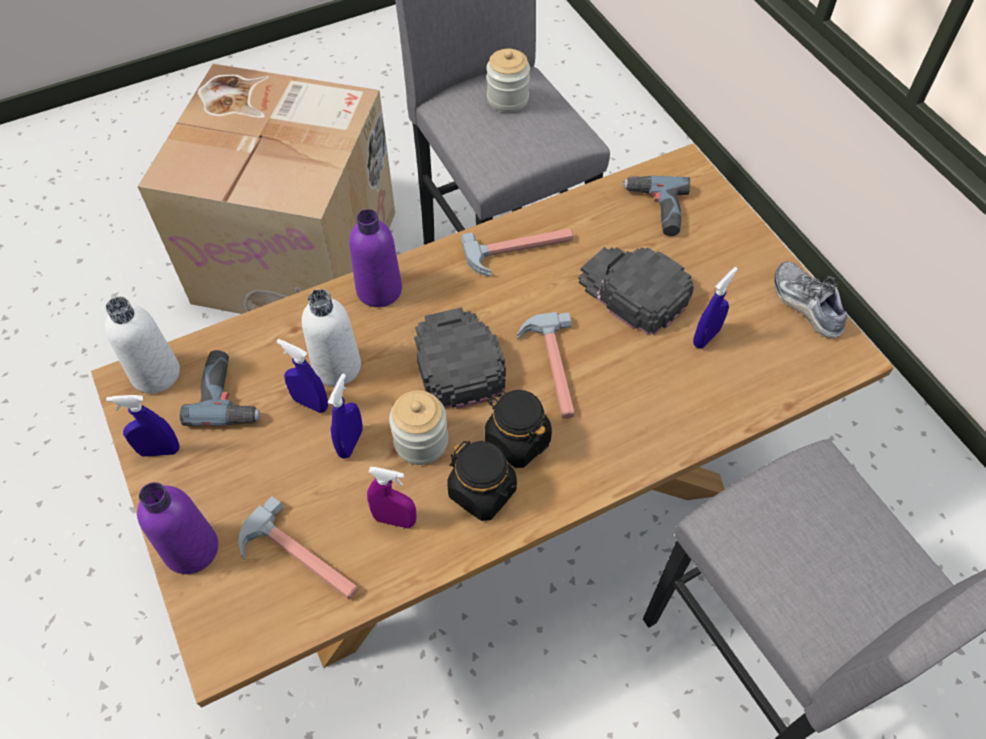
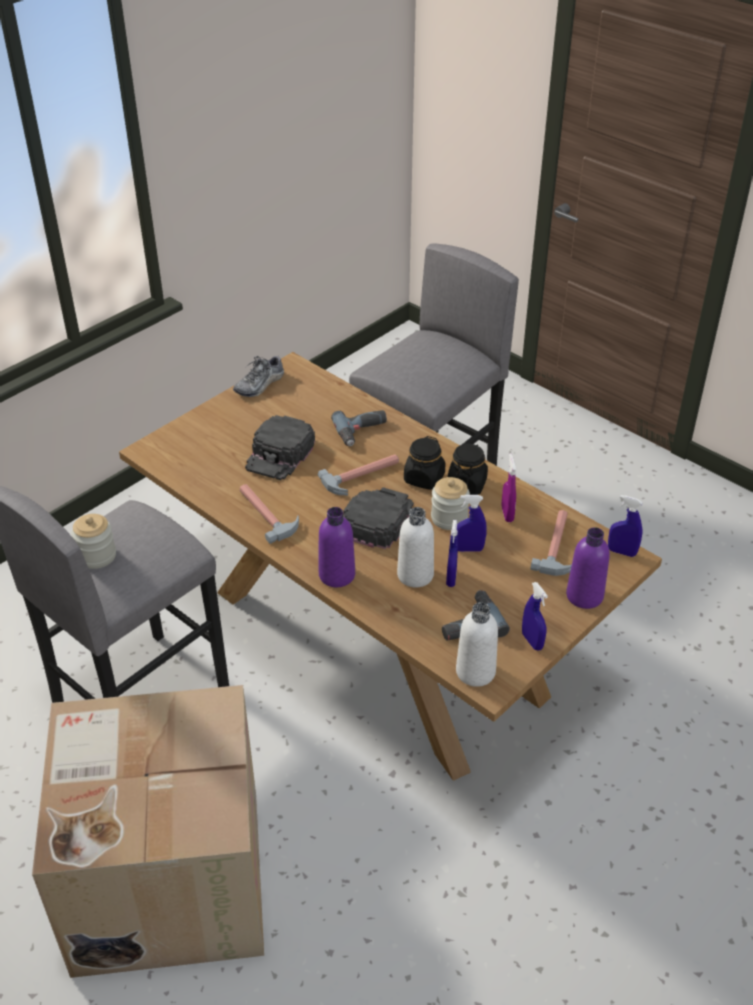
camera: 110 degrees left, 15 degrees down
(456, 360) = (378, 519): black cap -> black cap turned 150 degrees clockwise
(655, 210) = (198, 457): power drill -> power drill (362, 432)
(706, 337) = (305, 419): blue spray bottle -> blue spray bottle (622, 552)

